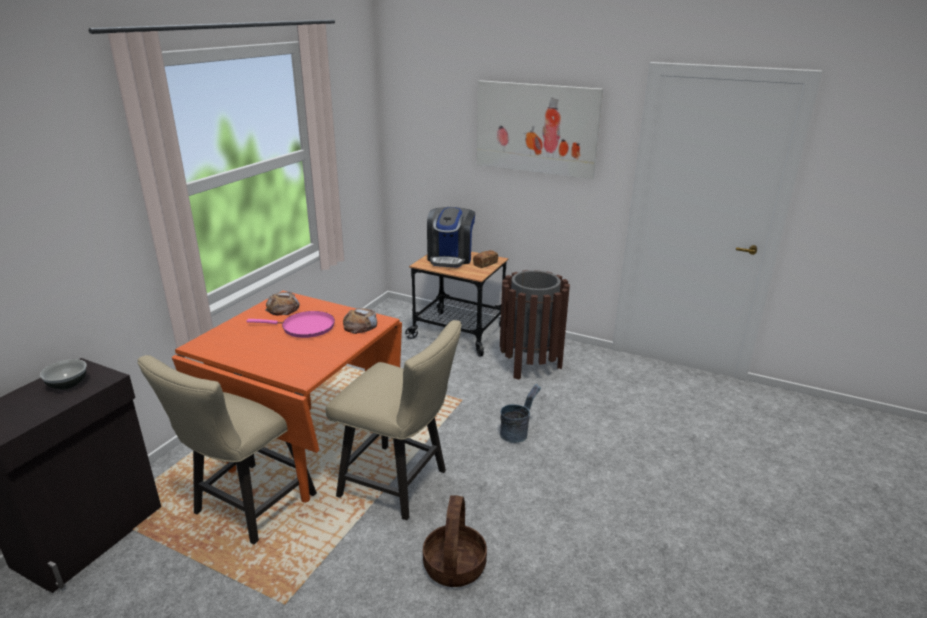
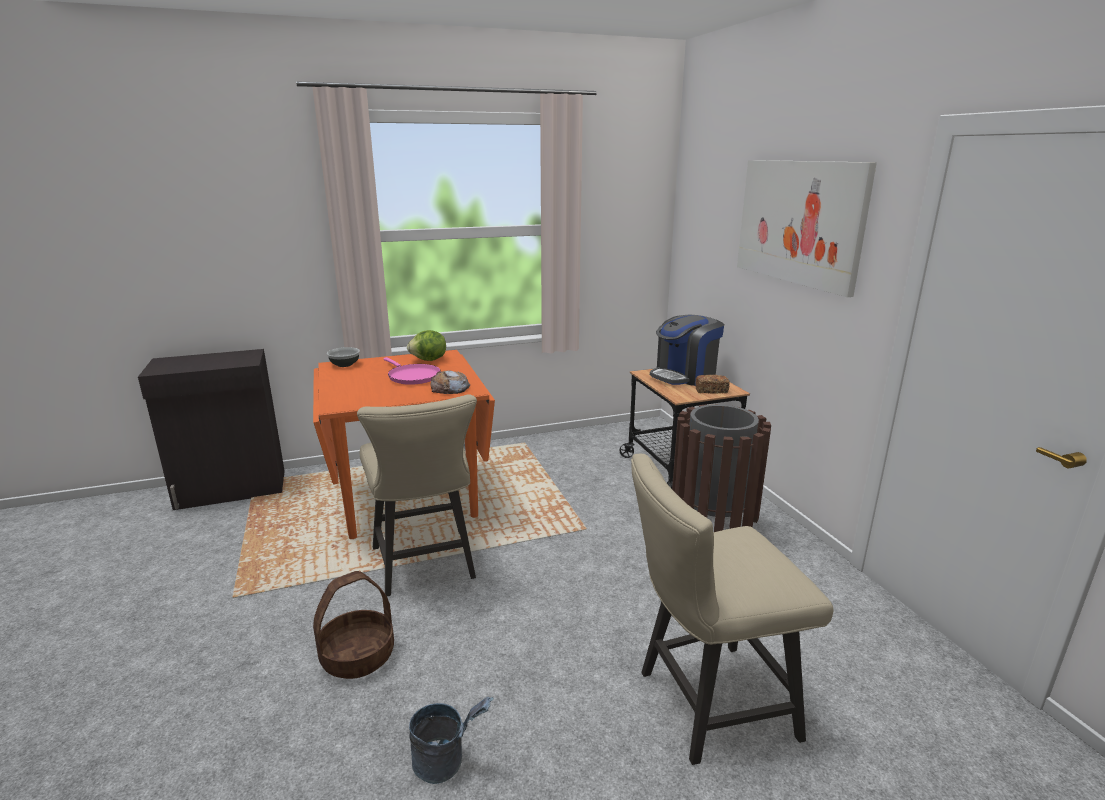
camera: 45 degrees right, 5 degrees down
(68, 384) = (227, 359): bowl -> bowl (345, 364)
(248, 508) = (317, 522): beige chair -> beige chair (705, 705)
(283, 308) = (429, 360): bread -> lettuce
(517, 433) = (591, 585): grey bucket -> grey bucket (447, 762)

